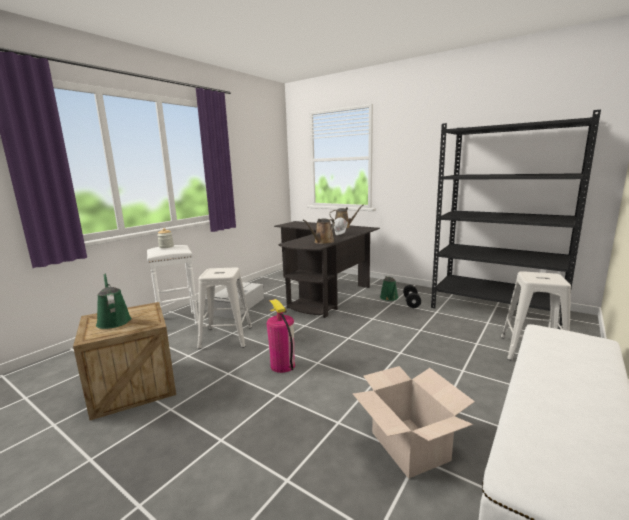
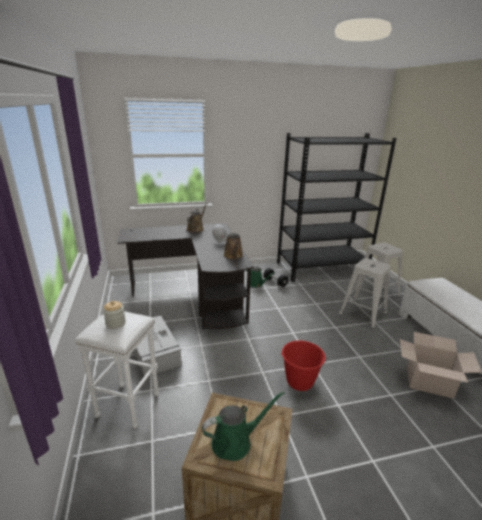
camera: 50 degrees left, 10 degrees up
(113, 321) = (235, 441): green watering can -> green watering can turned 150 degrees clockwise
(226, 337) = (213, 388): white stool -> white stool (362, 313)
(282, 365) = (300, 381): fire extinguisher -> red bucket

